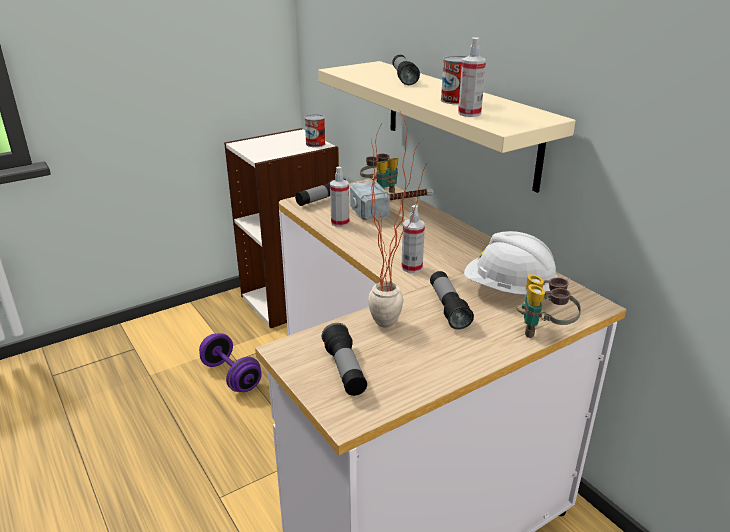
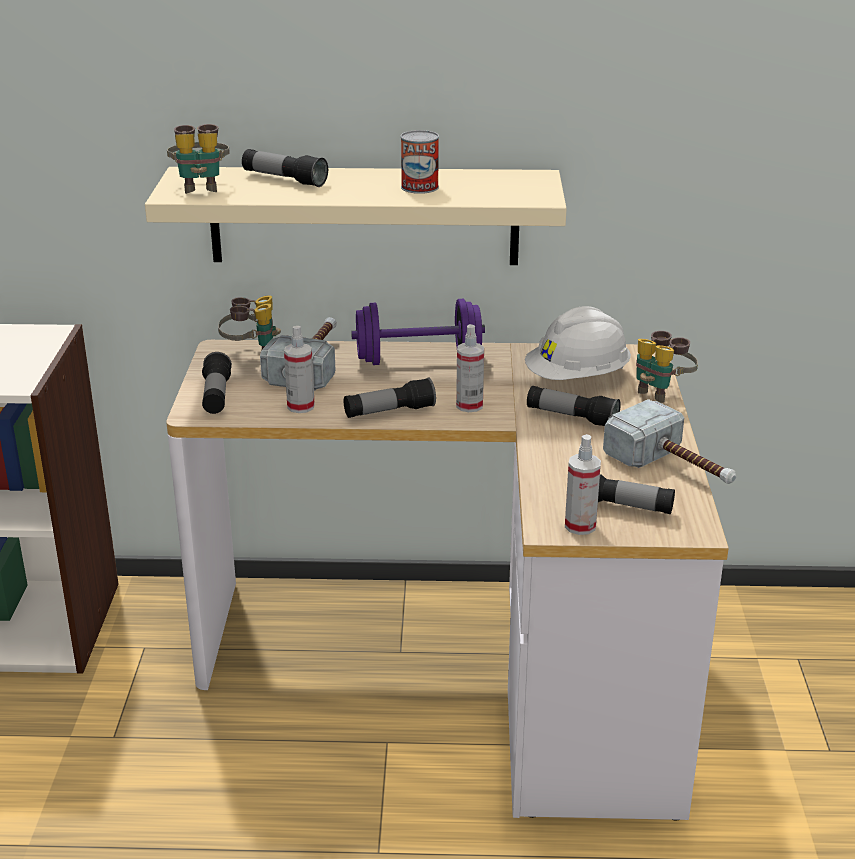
camera: 55 degrees left, 0 degrees up
(231, 376) = (146, 755): purple dumbbell -> purple dumbbell (418, 359)
(315, 144) = (40, 334): can -> none
(359, 70) = (201, 187): none -> binoculars
(368, 247) = (389, 412): none -> flashlight
(396, 322) = (566, 452): potted plant -> none
(431, 376) = (674, 468): none -> hammer
(469, 113) = (477, 196): spray bottle -> spray bottle (580, 526)

